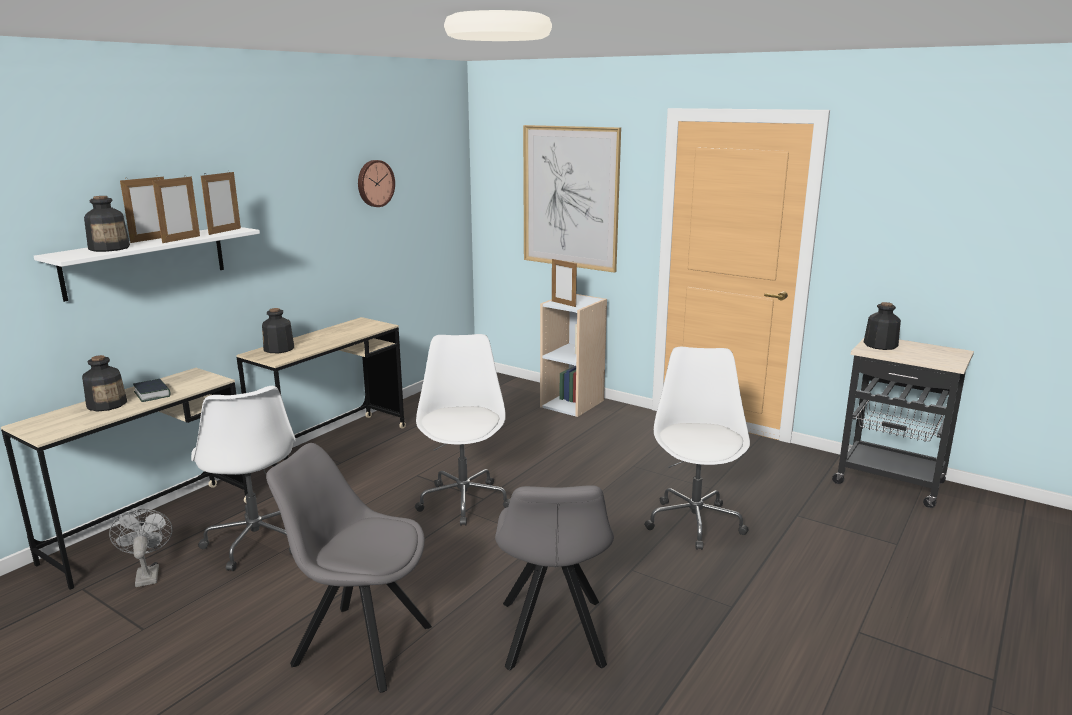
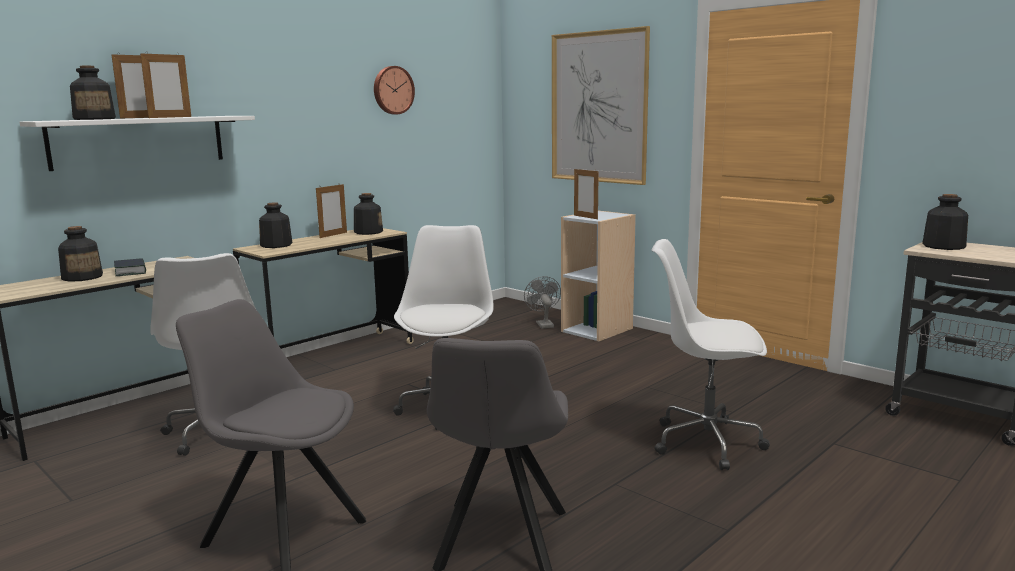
camera: 10 degrees right, 5 degrees down
(147, 574) = (101, 452): grey fan -> grey fan (543, 324)
(225, 231) = (219, 116): picture frame -> picture frame (333, 235)
(360, 326) = (368, 232): none -> bottle
(694, 522) = (704, 443): white office chair -> white office chair turned 90 degrees counterclockwise

